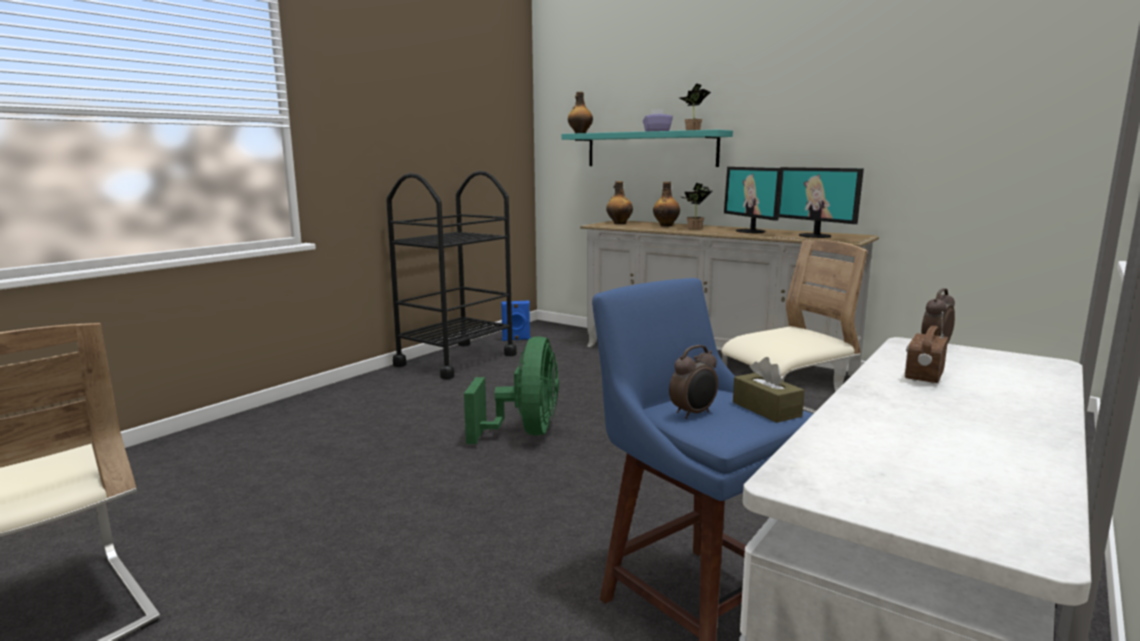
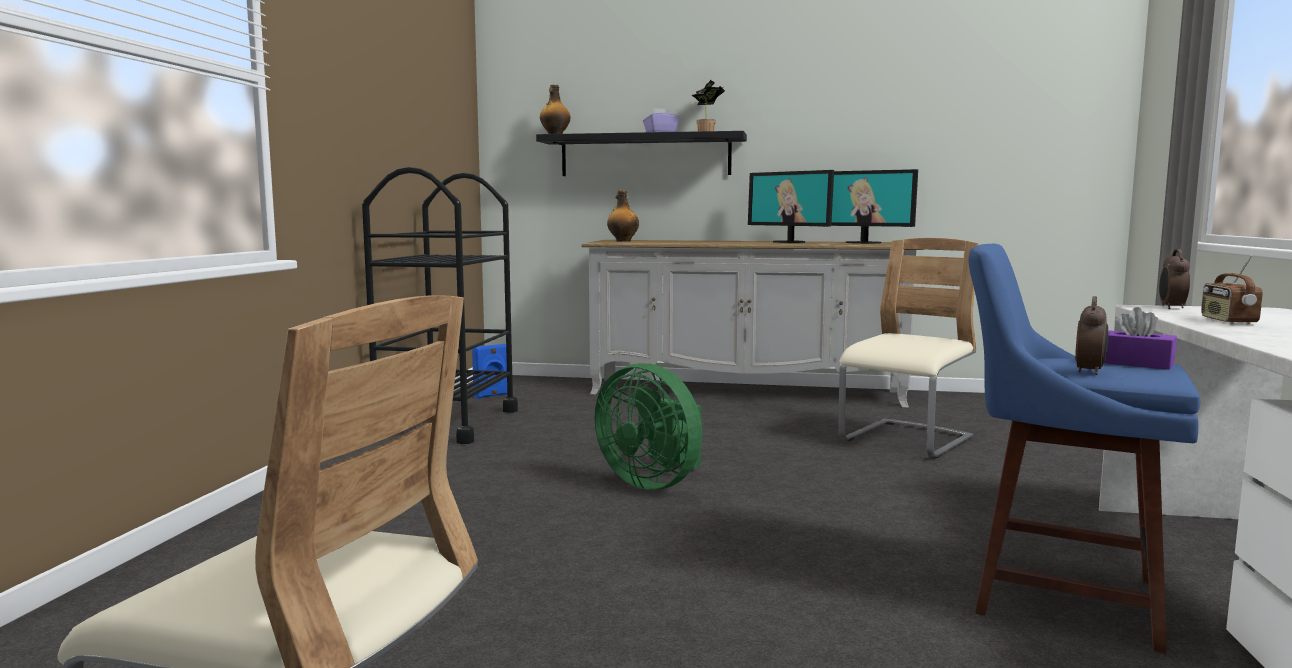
camera: 25 degrees left, 5 degrees down
(525, 432) = (653, 482): green fan -> green fan turned 150 degrees clockwise
(651, 149) = (645, 155): turquoise shelf -> black shelf
(666, 225) = (683, 241): bottle -> none
(695, 228) = (723, 241): potted plant -> none
(766, 409) = (1133, 363): brown tissue box -> purple tissue box

